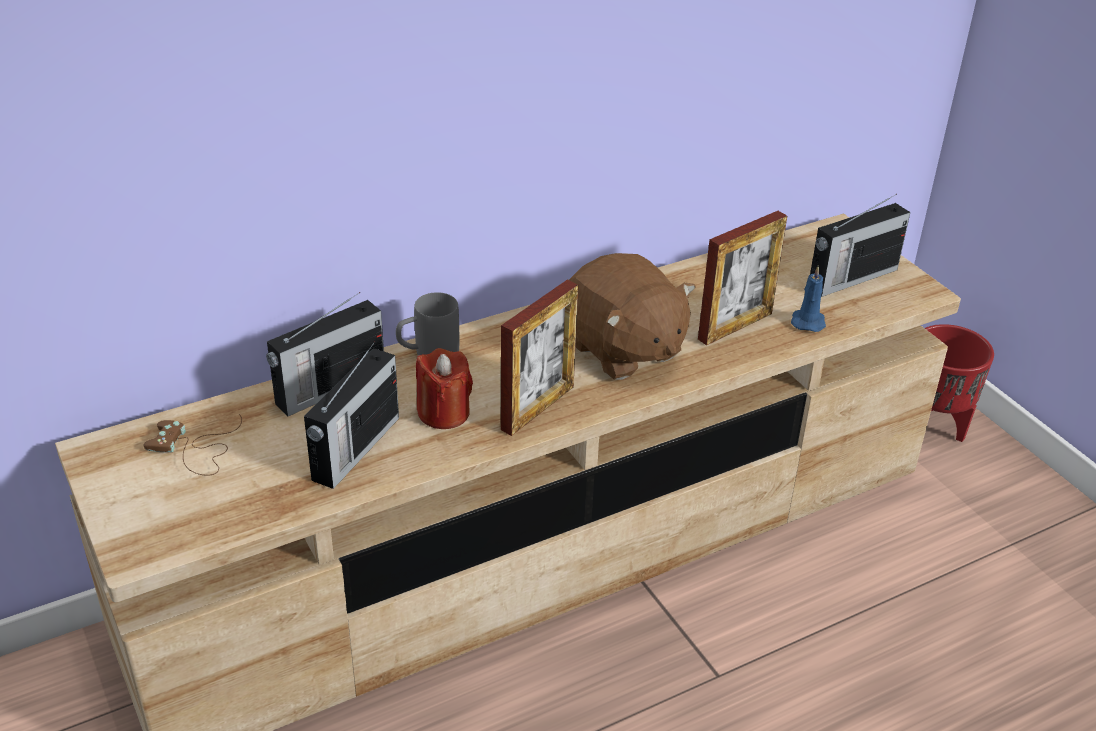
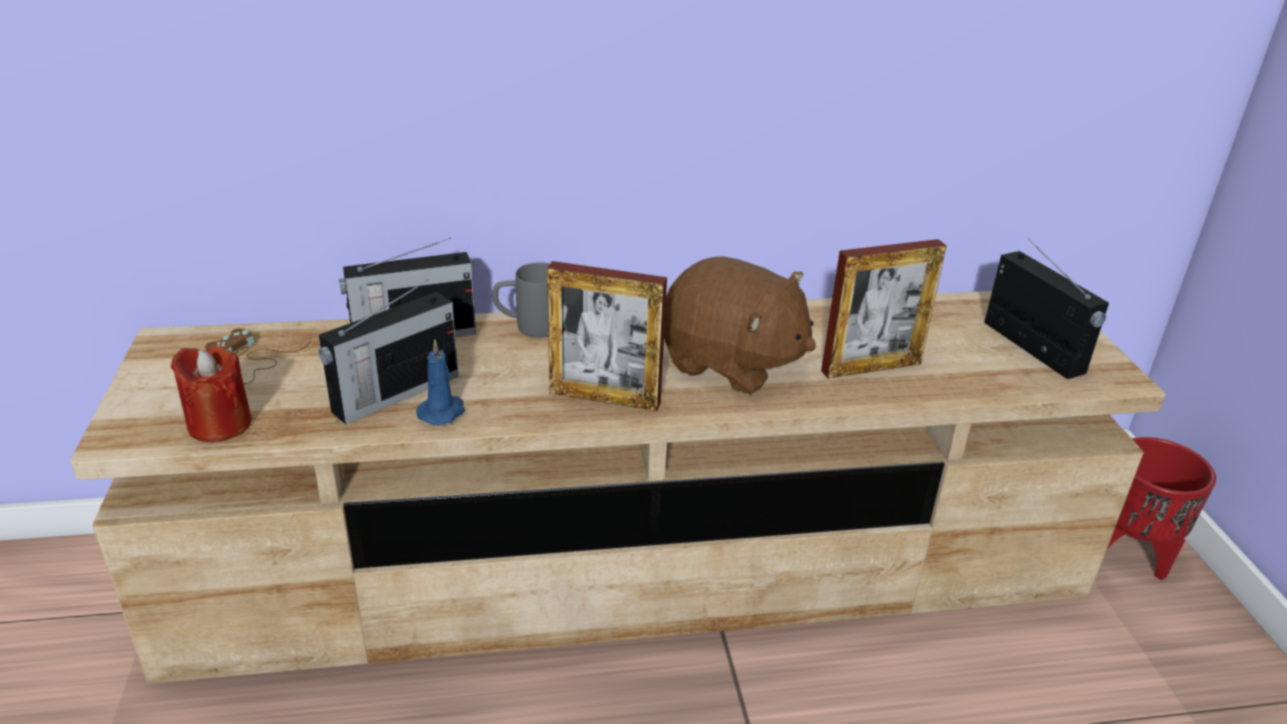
camera: 20 degrees right, 5 degrees down
(444, 413) = (505, 381): red candle -> red candle (220, 424)
(538, 408) = (604, 398): picture frame -> picture frame turned 45 degrees clockwise
(622, 349) = (731, 363): brown plush toy -> brown plush toy turned 45 degrees counterclockwise
(807, 321) = (960, 379): blue candle -> blue candle (443, 412)
(851, 278) = (1034, 348): radio -> radio turned 105 degrees counterclockwise

